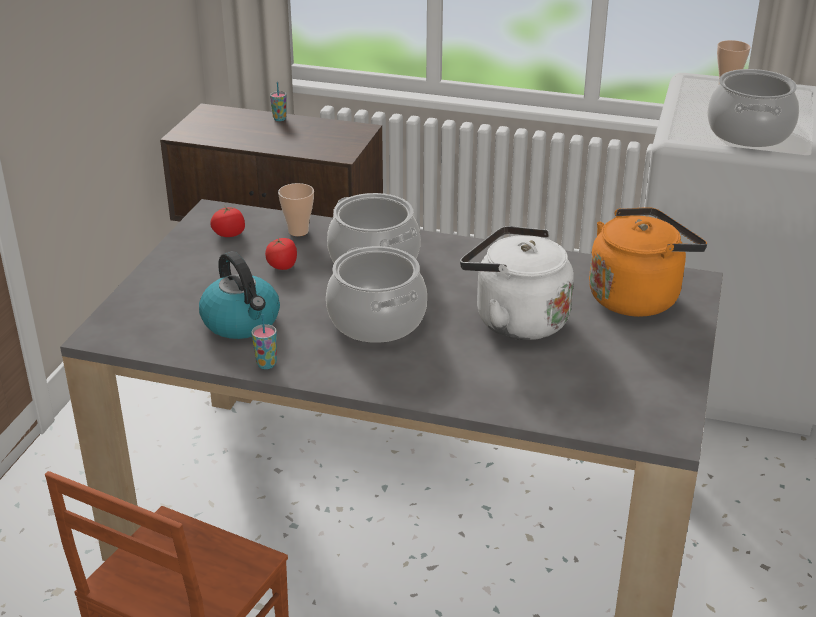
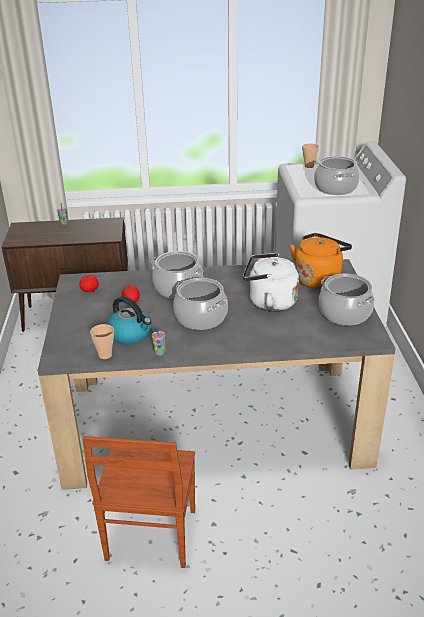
camera: 20 degrees left, 0 degrees up
(298, 231) = (127, 281): cup -> cup (105, 355)
(645, 372) = (345, 313): none -> cooking pot

